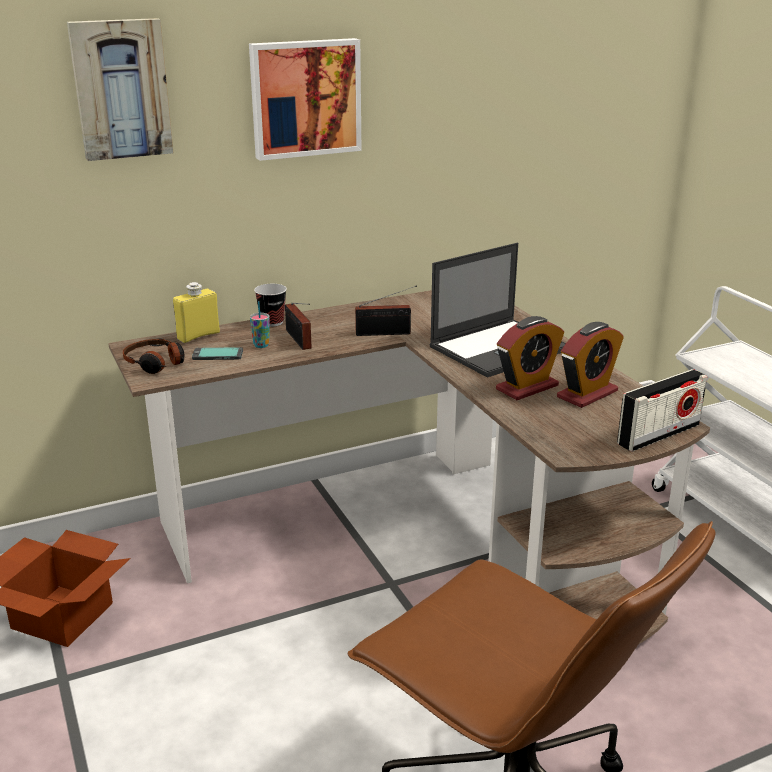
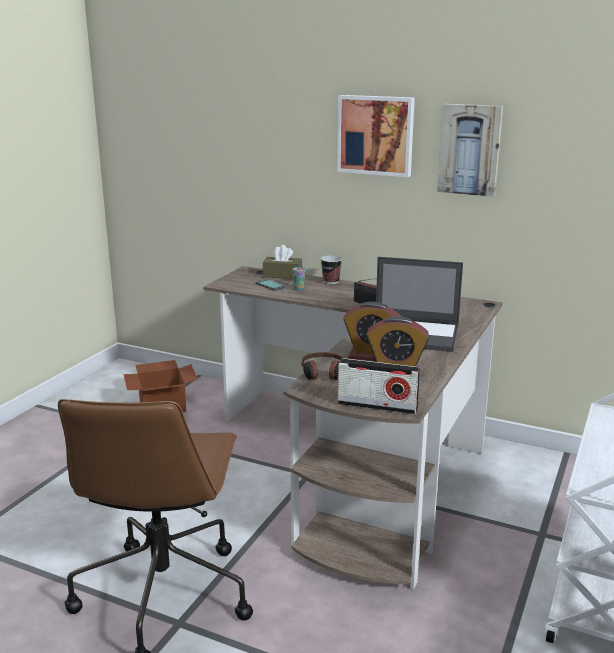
camera: 50 degrees right, 5 degrees down
(121, 89) = (266, 115): picture -> picture (470, 149)
(155, 363) = (238, 279): headphones -> headphones (323, 373)
(198, 336) = (282, 275): yellow bottle -> brown tissue box
(298, 340) = (321, 293): radio -> none

